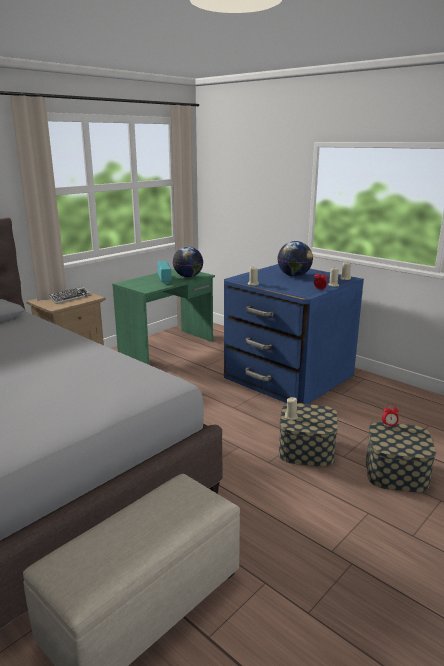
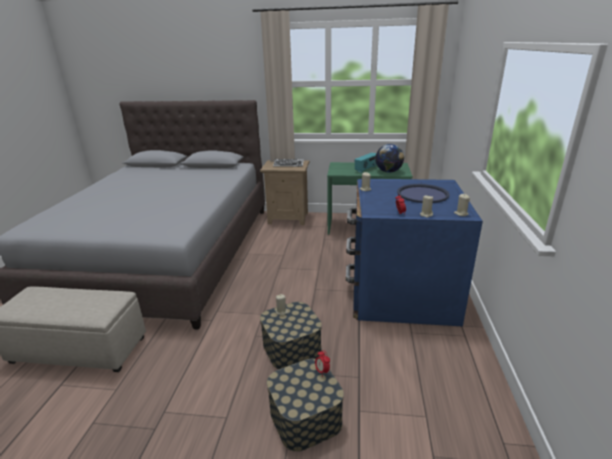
camera: 55 degrees right, 5 degrees up
(294, 276) = (422, 194): globe -> blue tray

